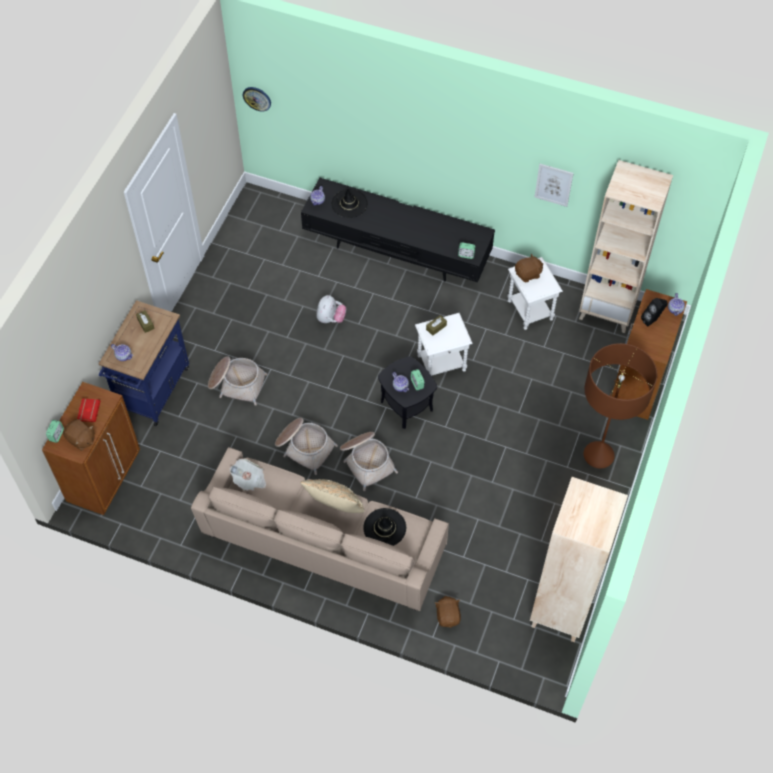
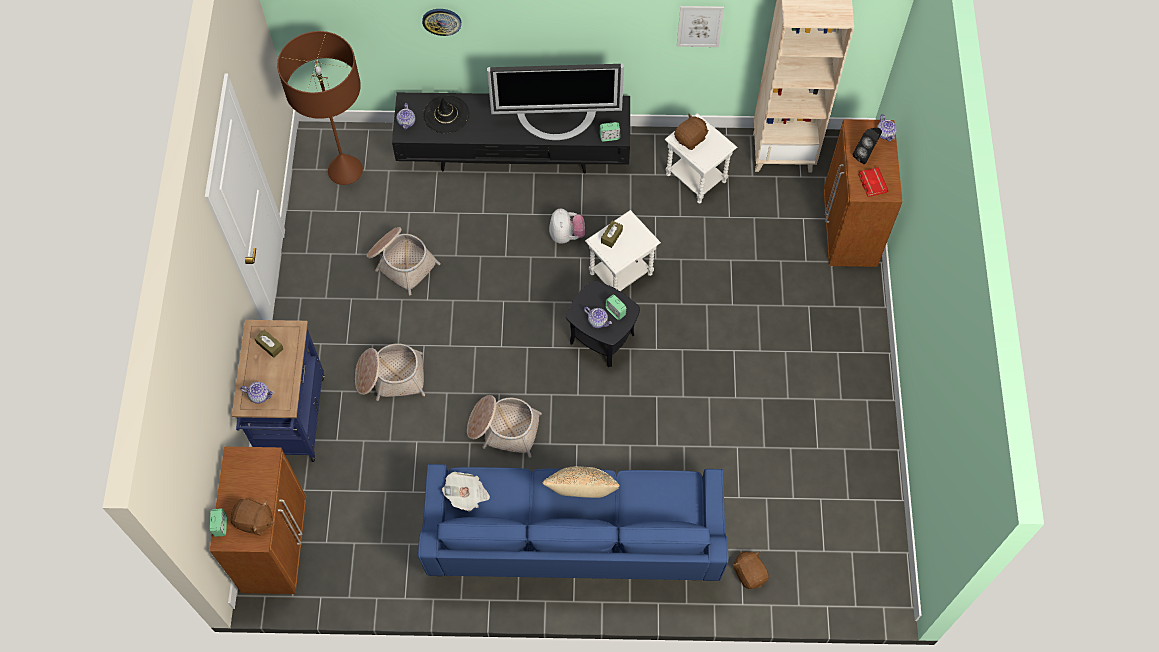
camera: 20 degrees left, 5 degrees up
(88, 410) = (247, 481): red book -> red book (871, 183)
(257, 98) = (300, 19): wall clock -> wall clock (441, 21)
(323, 544) = (573, 538): beige sofa -> blue sofa
(331, 318) = (470, 260): plush toy -> plush toy (566, 235)
(366, 461) = (583, 421): basket -> basket (401, 262)
(384, 527) = (649, 499): black hat -> none
(431, 229) = (556, 117): none -> television
(561, 611) = (871, 523): beige bookcase -> none
(598, 456) = (840, 328): brown floor lamp -> brown floor lamp (346, 172)

